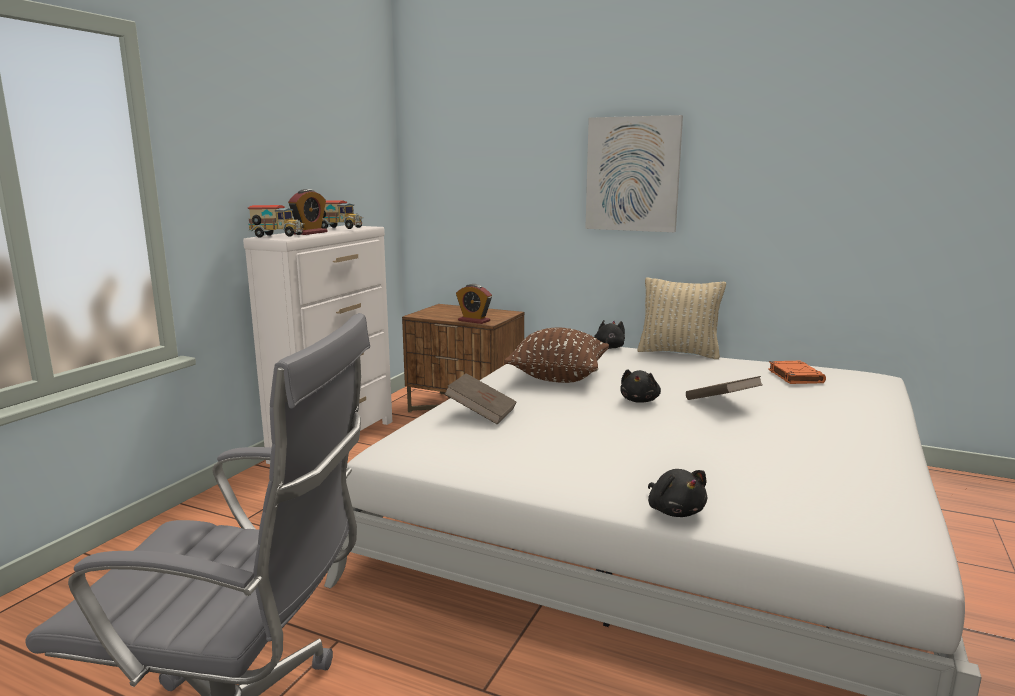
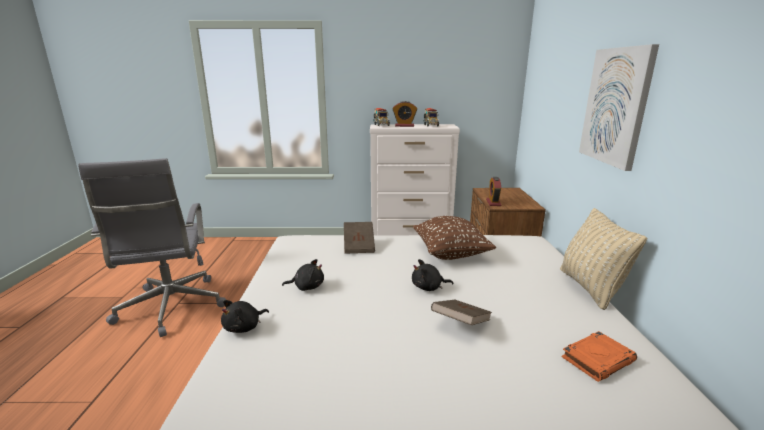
camera: 65 degrees right, 5 degrees up
(608, 348) = (552, 257): black plush toy -> black plush toy (307, 287)

